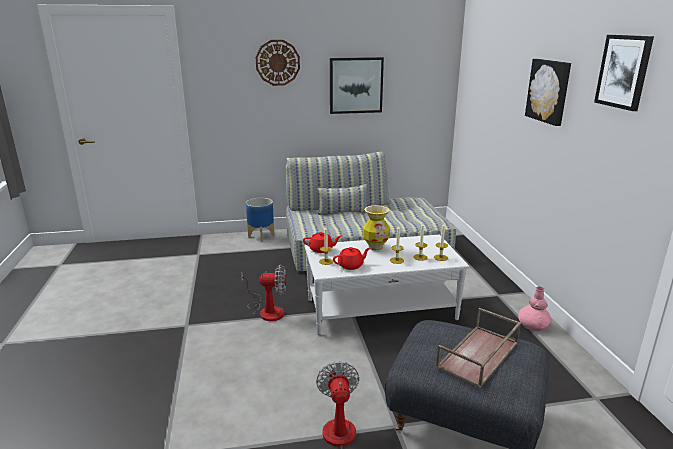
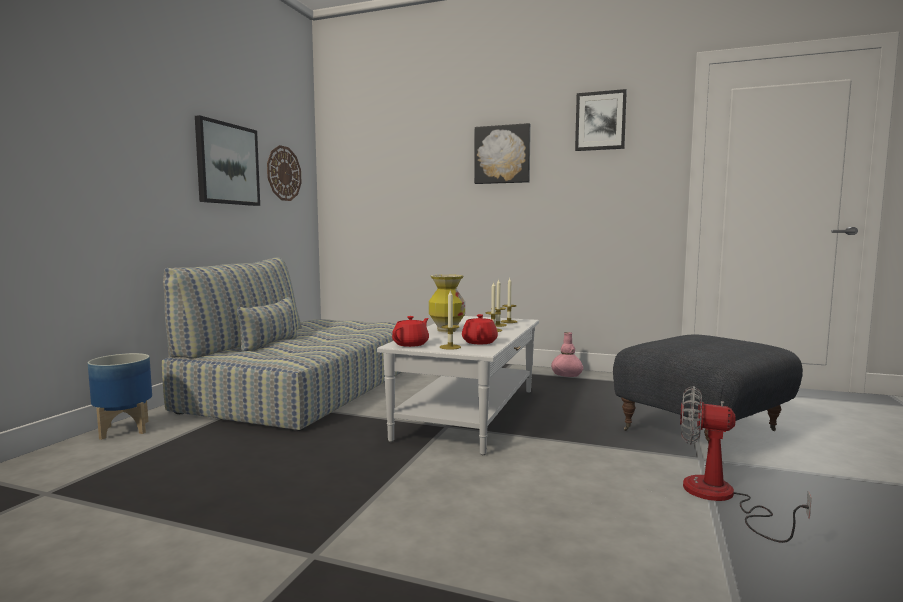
camera: 60 degrees left, 15 degrees down
(267, 310) = (373, 473): fan -> none
(277, 62) = (122, 104): wall clock -> wall clock (283, 173)
(478, 356) = (714, 342): brown tray -> none

